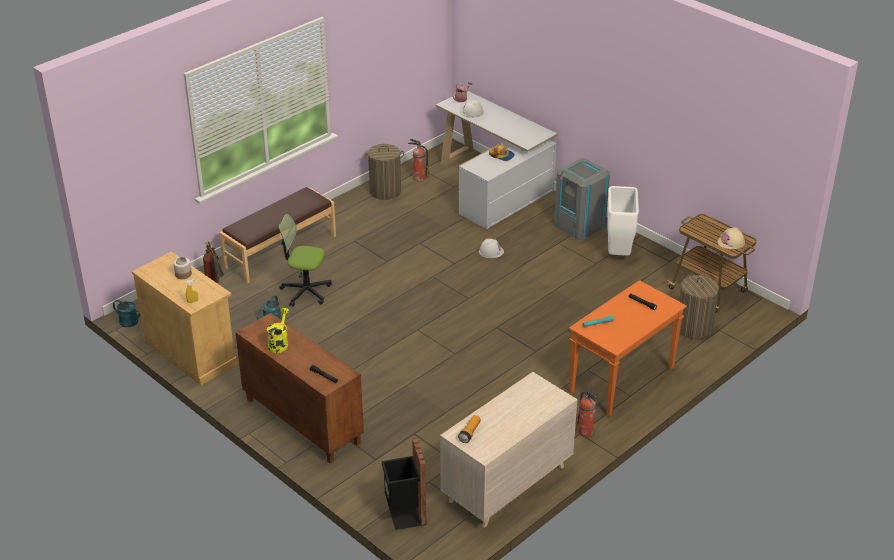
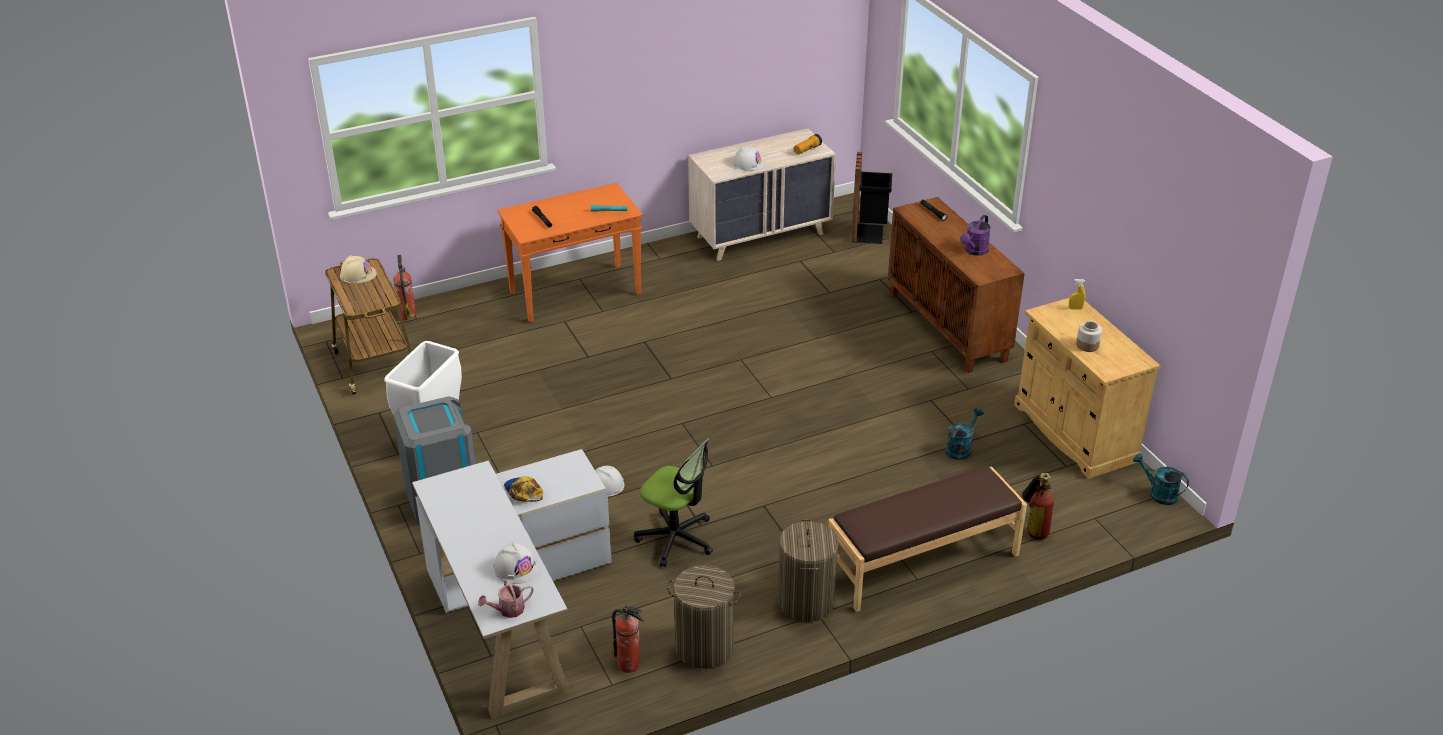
camera: 160 degrees left, 0 degrees up
(279, 343) = (974, 251): yellow watering can -> purple watering can
(305, 291) = (901, 484): office chair -> office chair (676, 538)
(515, 401) = (748, 163): none -> white hard hat
(586, 432) = (653, 258): fire extinguisher -> fire extinguisher (407, 314)
(694, 328) = (442, 326): laundry basket -> laundry basket (806, 601)

